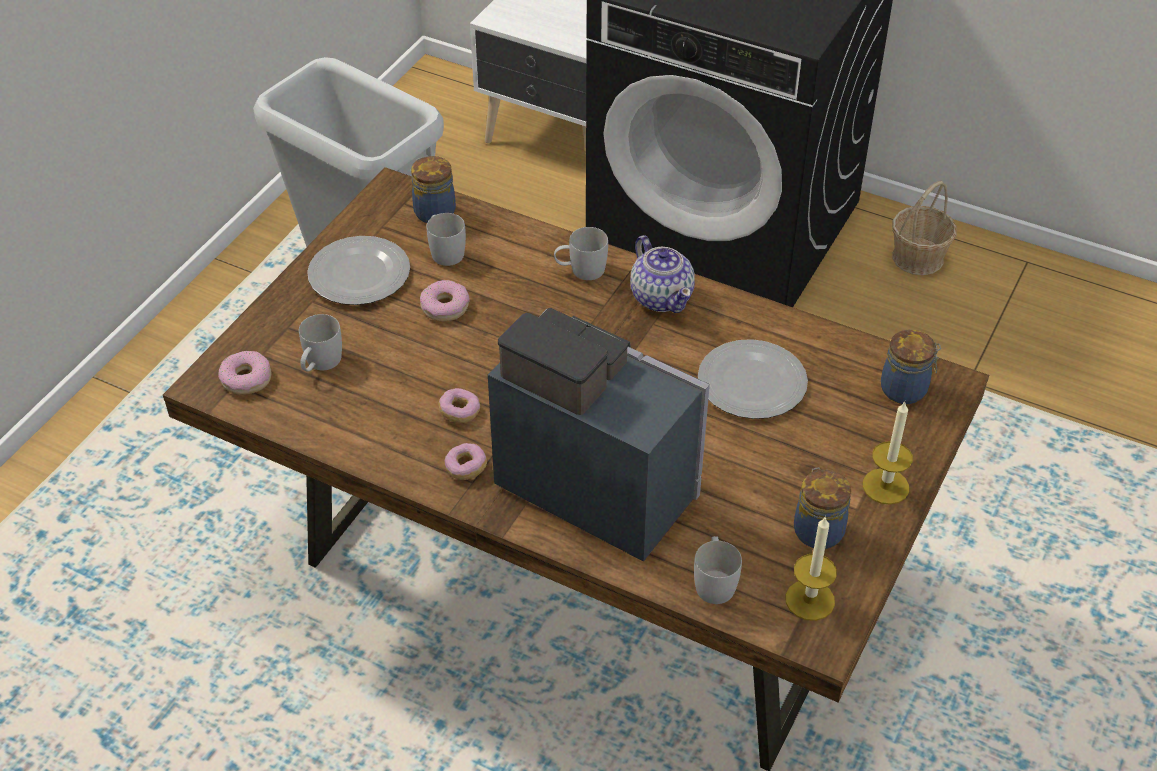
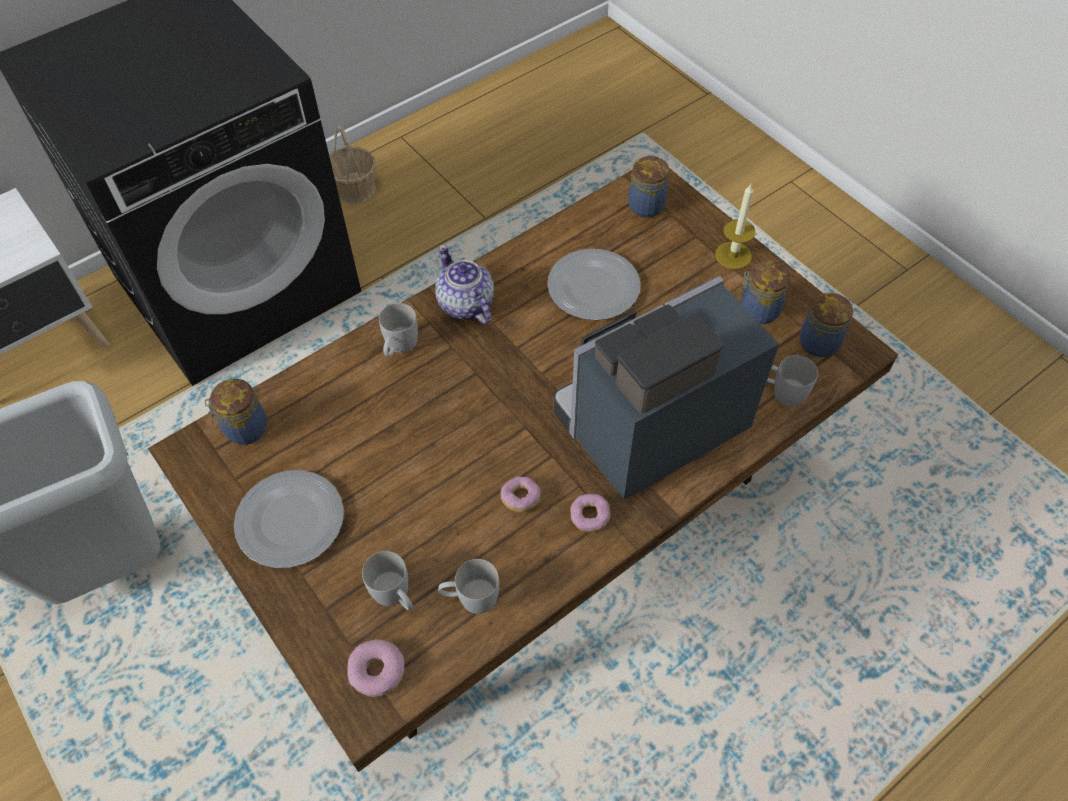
camera: 65 degrees left, 10 degrees up
(444, 307) = (380, 464): donut -> none
(445, 251) = (306, 438): white mug -> white mug (470, 597)
(661, 297) = (465, 305): teapot -> teapot turned 120 degrees counterclockwise
(810, 600) = (820, 342): candle -> jar

